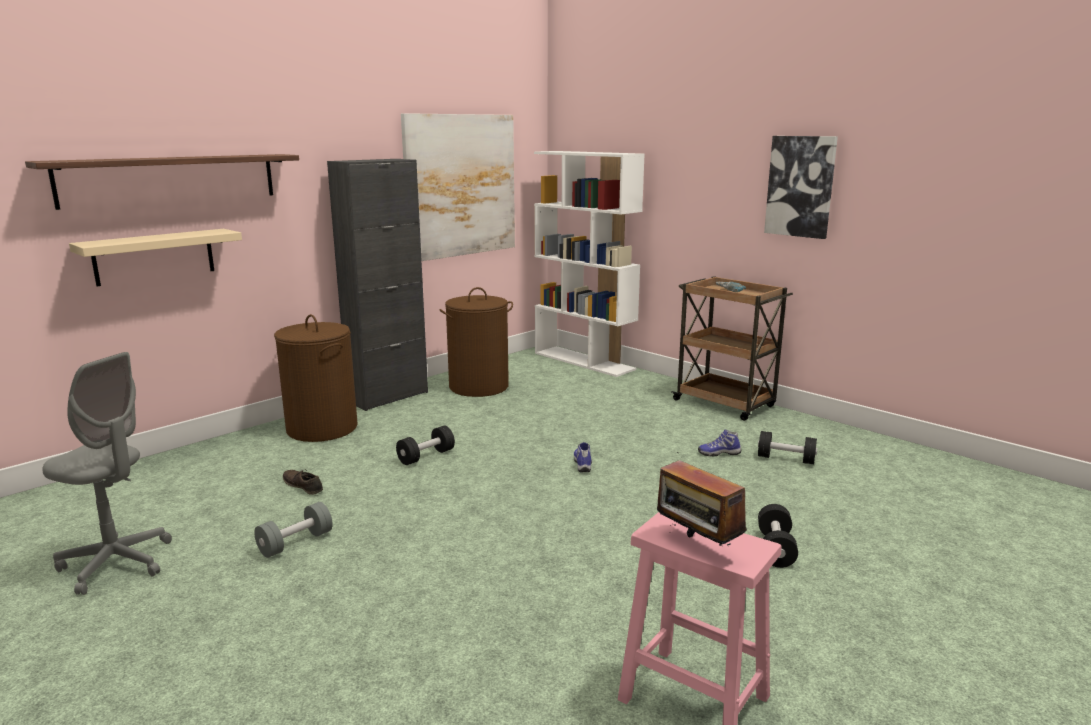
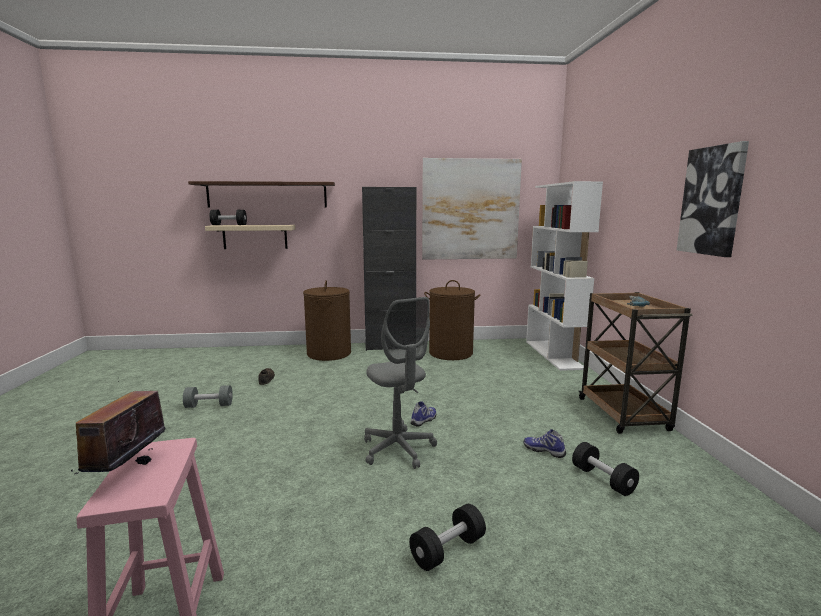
camera: 40 degrees right, 5 degrees down
(117, 563) = (144, 388): grey office chair -> grey office chair (398, 449)
(426, 456) = (346, 383): black dumbbell -> black dumbbell (229, 225)

